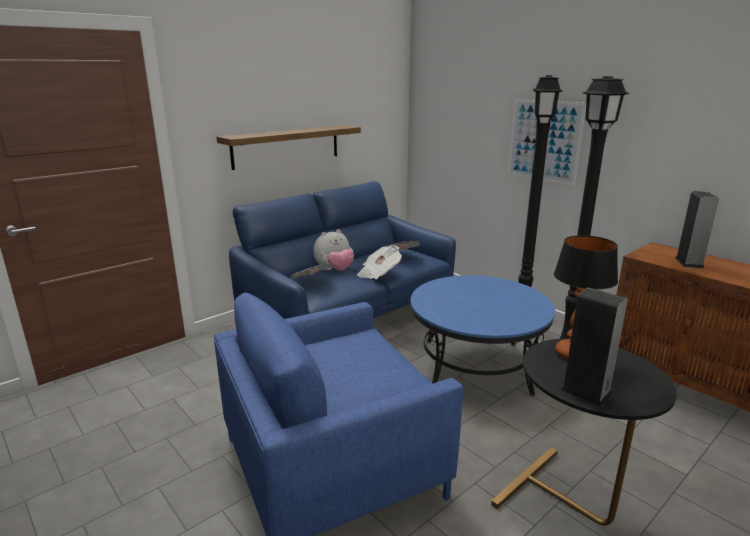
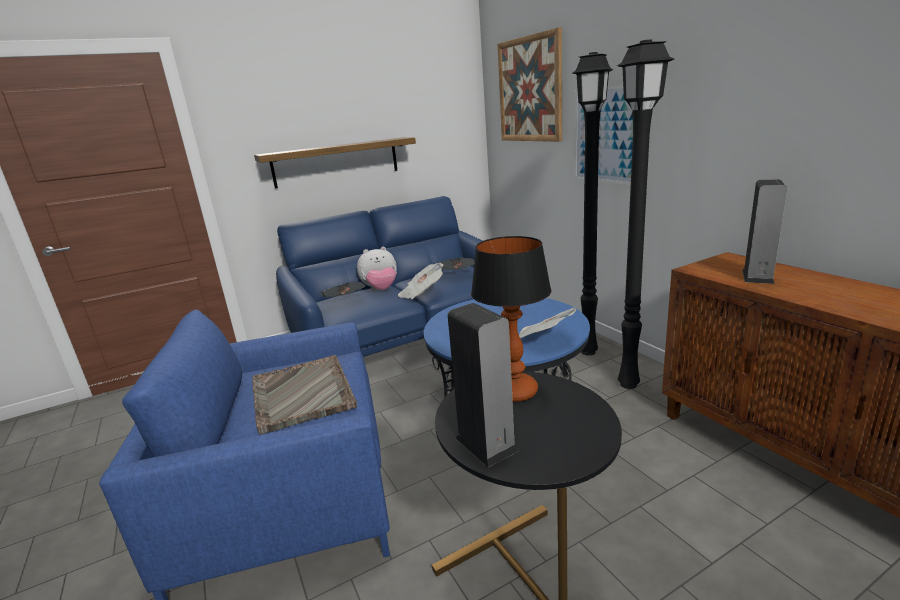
camera: 15 degrees right, 0 degrees up
(362, 367) = (302, 394): none -> grey tray
(464, 92) = (529, 90): none -> picture
(523, 313) = (544, 339): none -> newspaper

